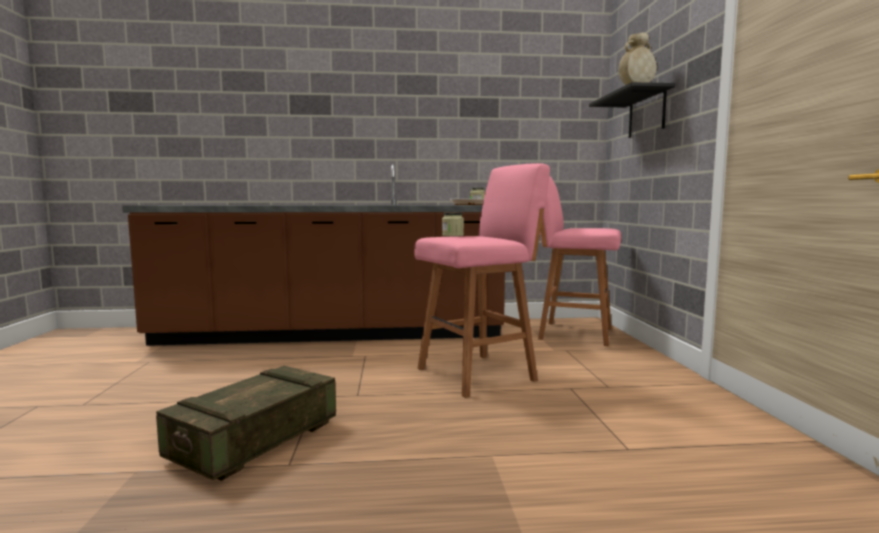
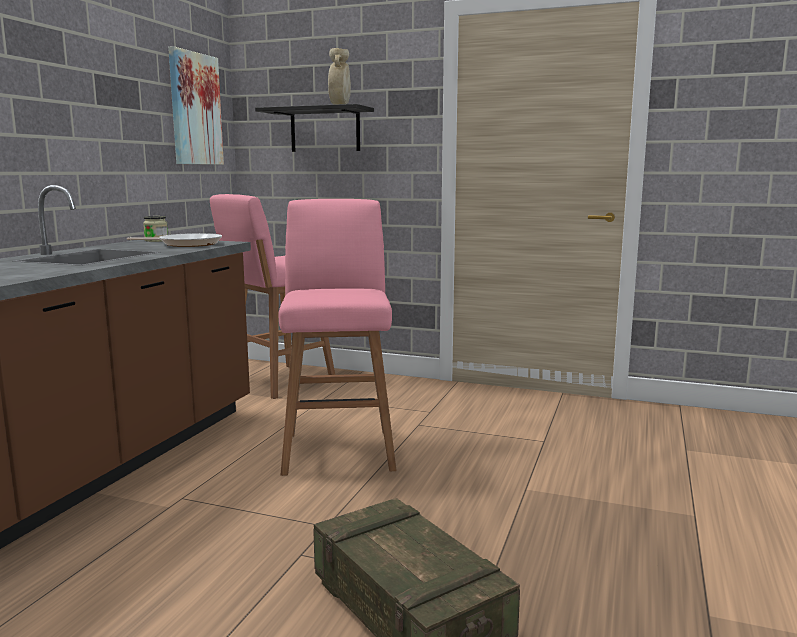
camera: 65 degrees left, 5 degrees up
(452, 235) = (315, 294): jar -> none
(556, 113) = (195, 109): none -> picture

